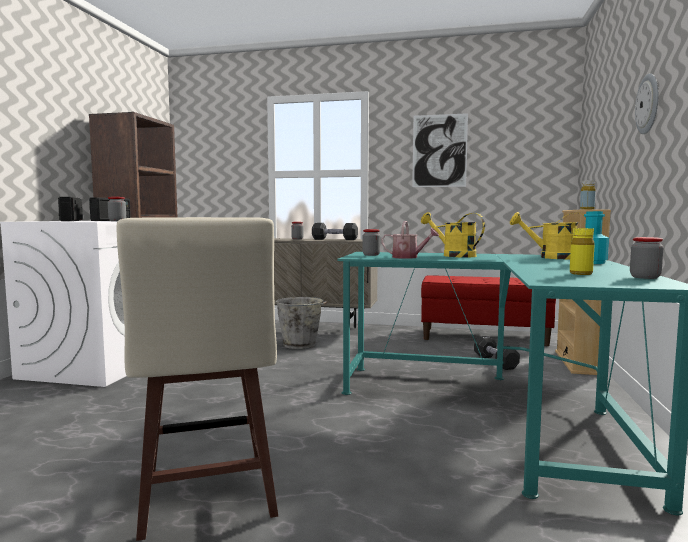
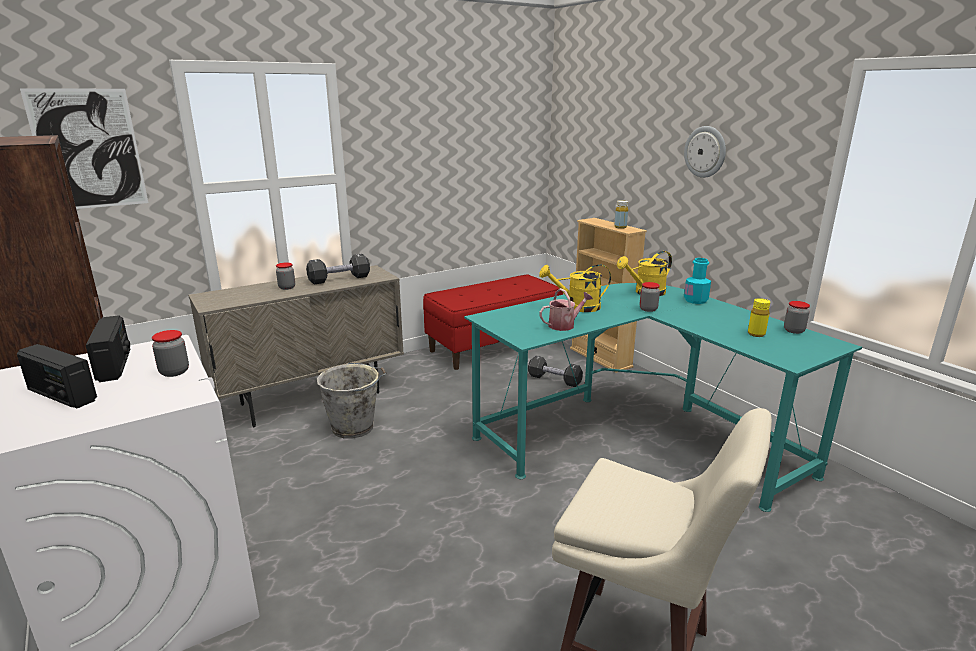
camera: 45 degrees left, 15 degrees up
(371, 255) = (515, 326): jar -> jar (648, 309)
(439, 151) = (427, 146): picture -> picture (88, 149)

